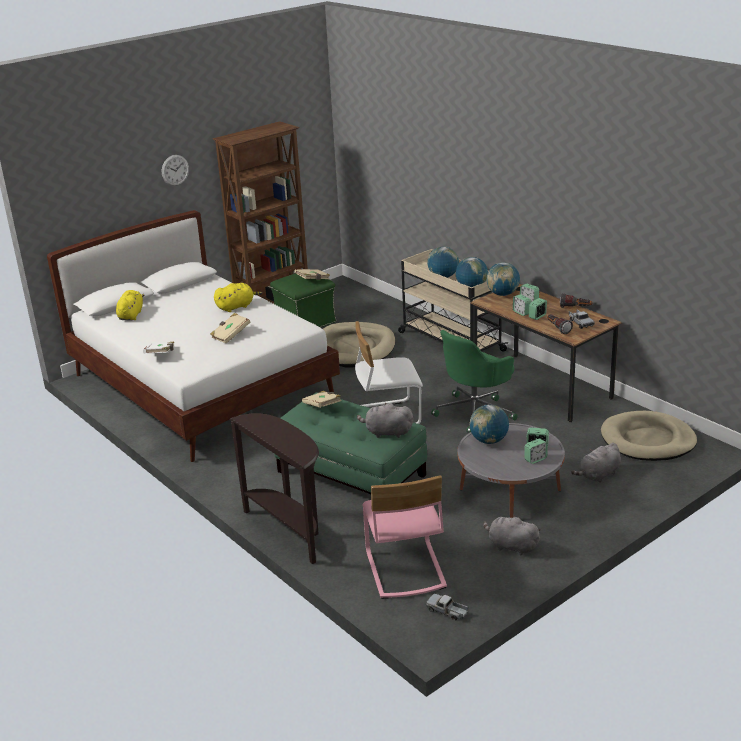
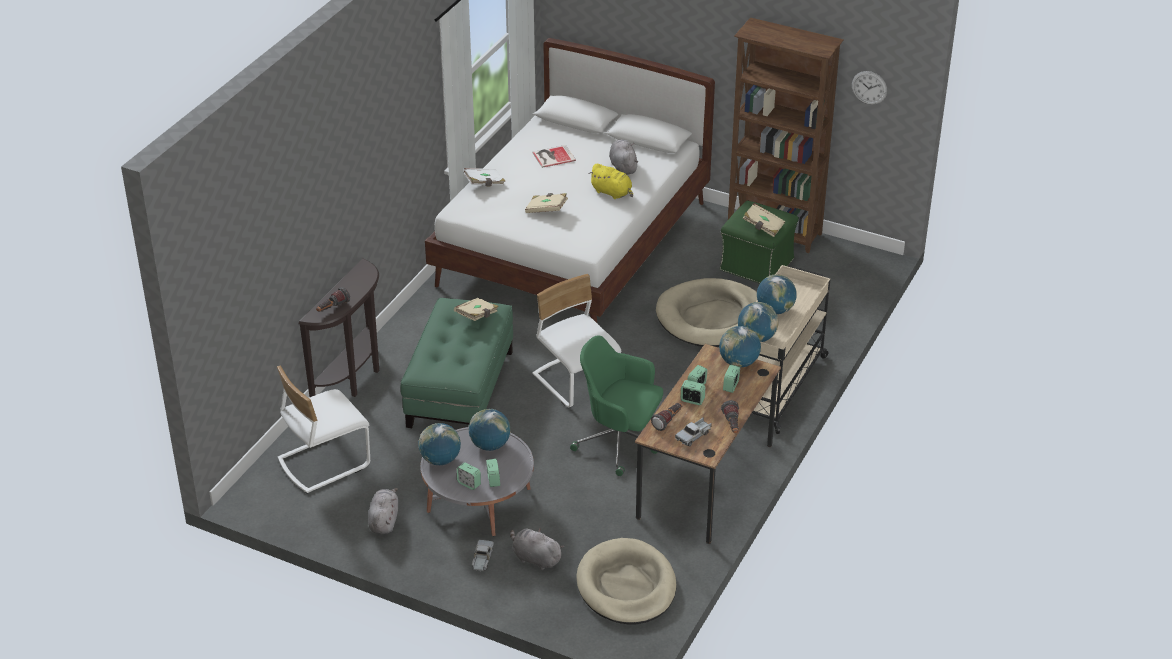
camera: 65 degrees right, 10 degrees up
(131, 315) = (558, 137): yellow plush toy -> none
(156, 321) = (552, 156): none -> book
(175, 170) = (700, 28): wall clock -> wall clock (869, 87)
(298, 444) = (332, 308): none -> flashlight
(387, 432) = (448, 369): grey plush toy -> grey plush toy (623, 167)
(404, 569) = (323, 462): pink chair -> white chair
(447, 611) = (275, 502): toy truck -> toy truck (482, 559)
(494, 468) = (440, 460): none -> globe

